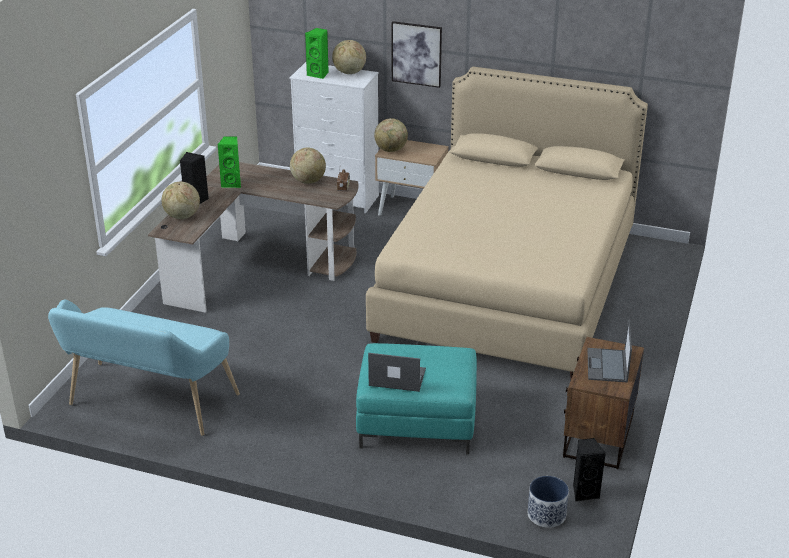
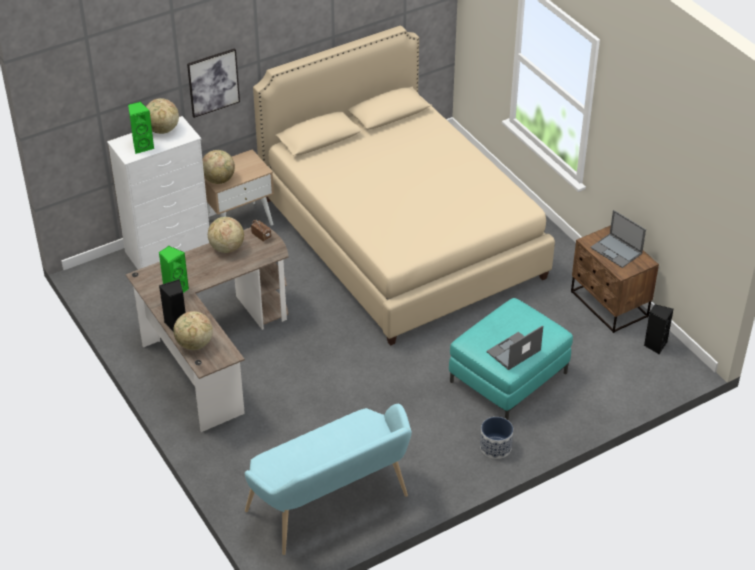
camera: 50 degrees left, 10 degrees up
(547, 515) = (659, 374): planter -> planter (495, 447)

